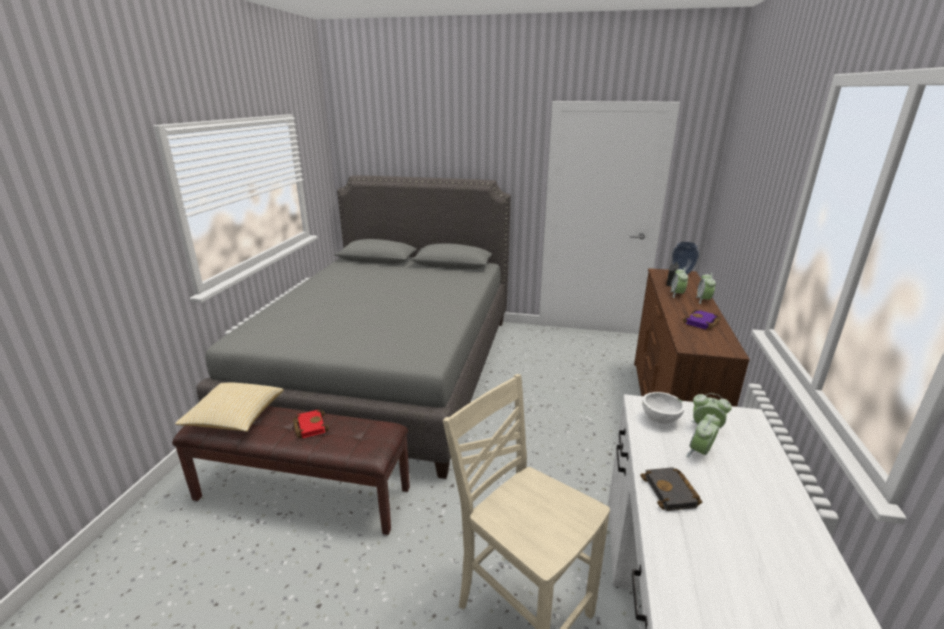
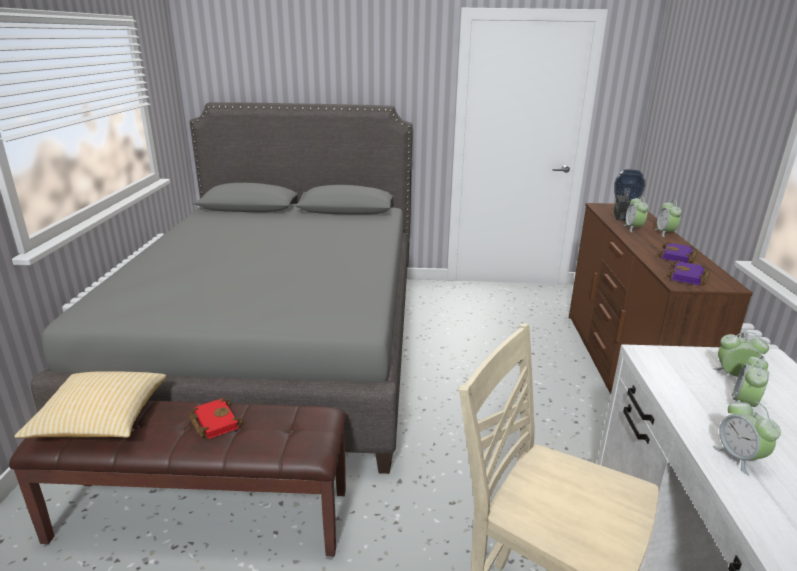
camera: 10 degrees left, 0 degrees up
(660, 420) = (678, 371): white bowl -> none
(672, 493) = (739, 458): black book -> alarm clock
(700, 342) = (689, 277): none -> purple book

